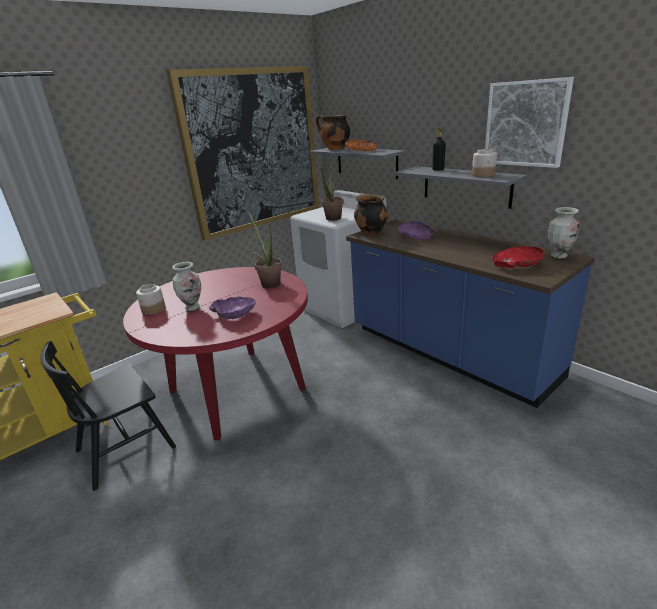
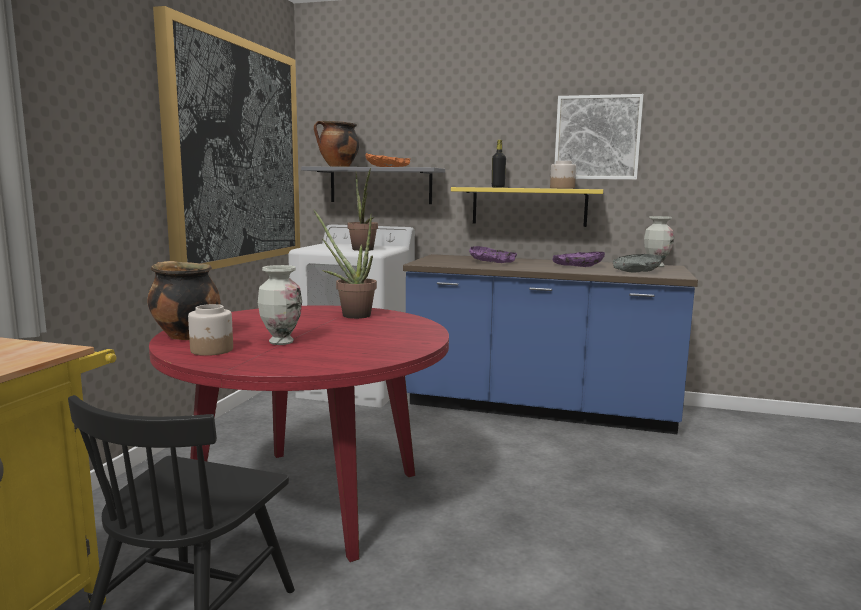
camera: 35 degrees left, 15 degrees down
(234, 314) = (365, 340): purple bowl -> purple bowl (578, 266)
(370, 232) = (428, 261): cooking pot -> cooking pot (185, 336)
(466, 186) = (529, 206): grey shelf -> yellow shelf
(516, 264) = (636, 271): red bowl -> grey bowl

